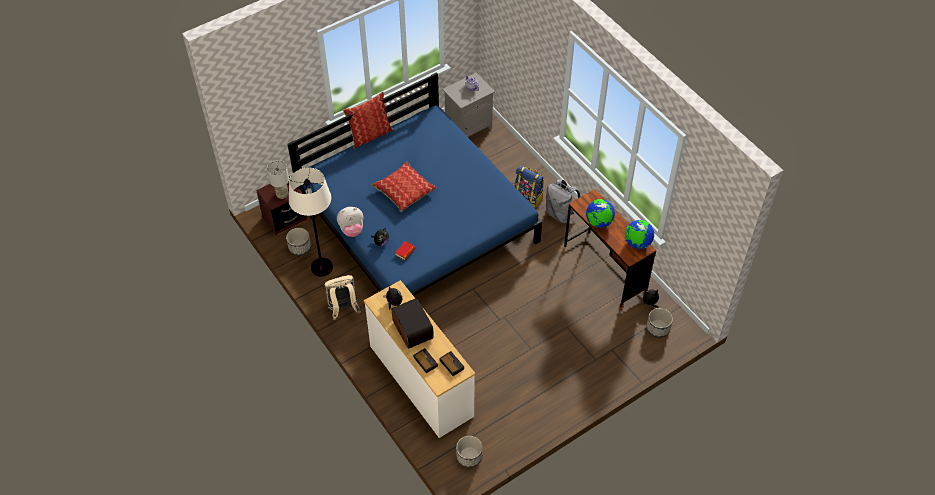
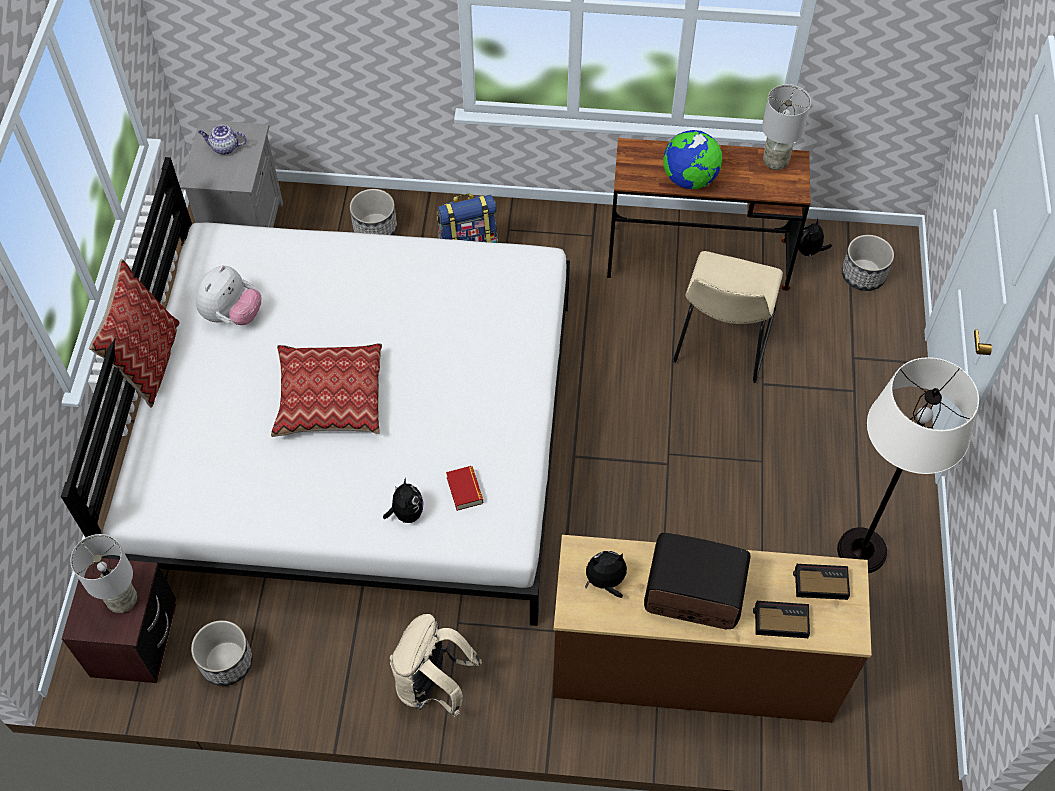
camera: 50 degrees left, 5 degrees up
(321, 267) = (307, 656): white floor lamp -> white floor lamp (861, 551)
(352, 230) = (331, 539): plush toy -> plush toy (232, 315)
(417, 220) = (356, 434): blue bed -> white bed
(420, 381) = (692, 668): white dresser -> brown dresser
(469, 457) = (903, 702): planter -> planter (375, 229)
(560, 214) = (541, 238): grey backpack -> none
(573, 301) = (722, 340): none -> beige chair
(637, 243) = (775, 162): globe -> grey table lamp

